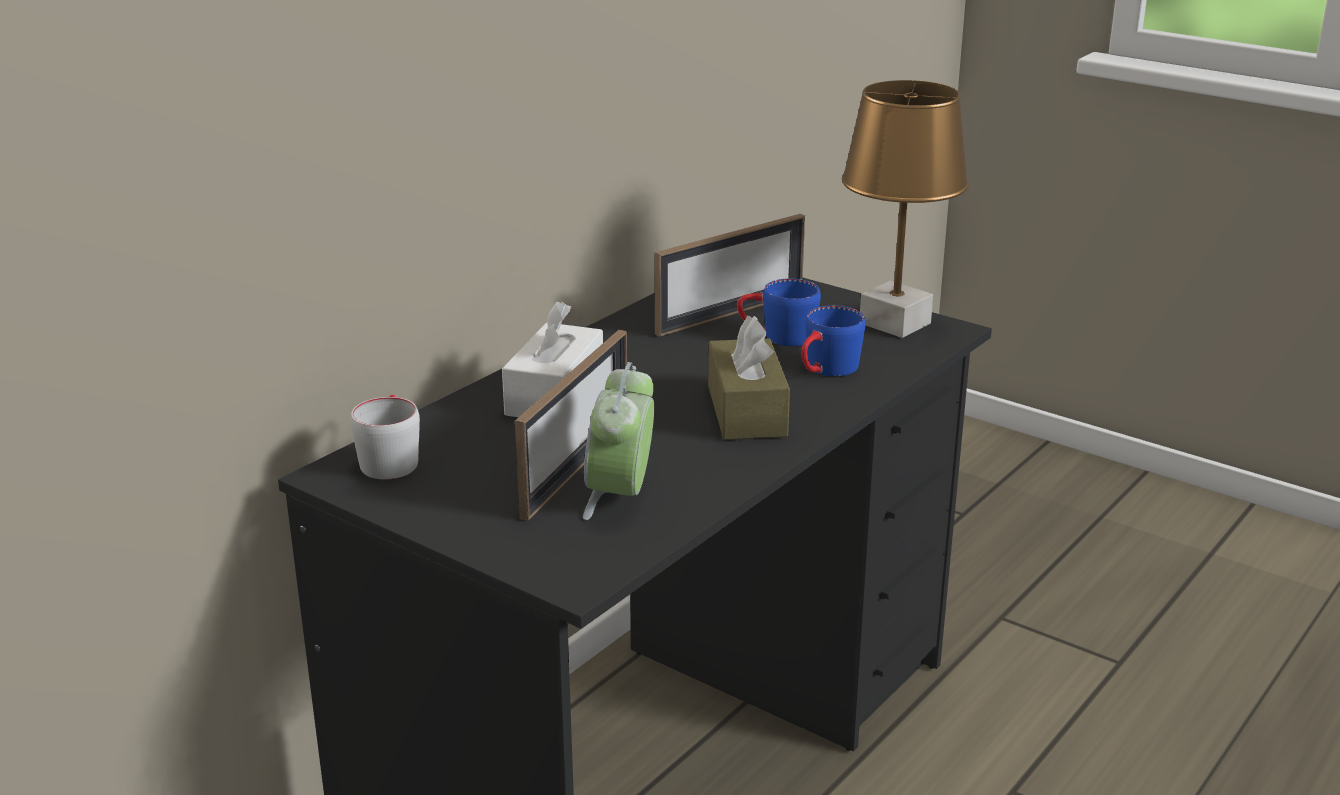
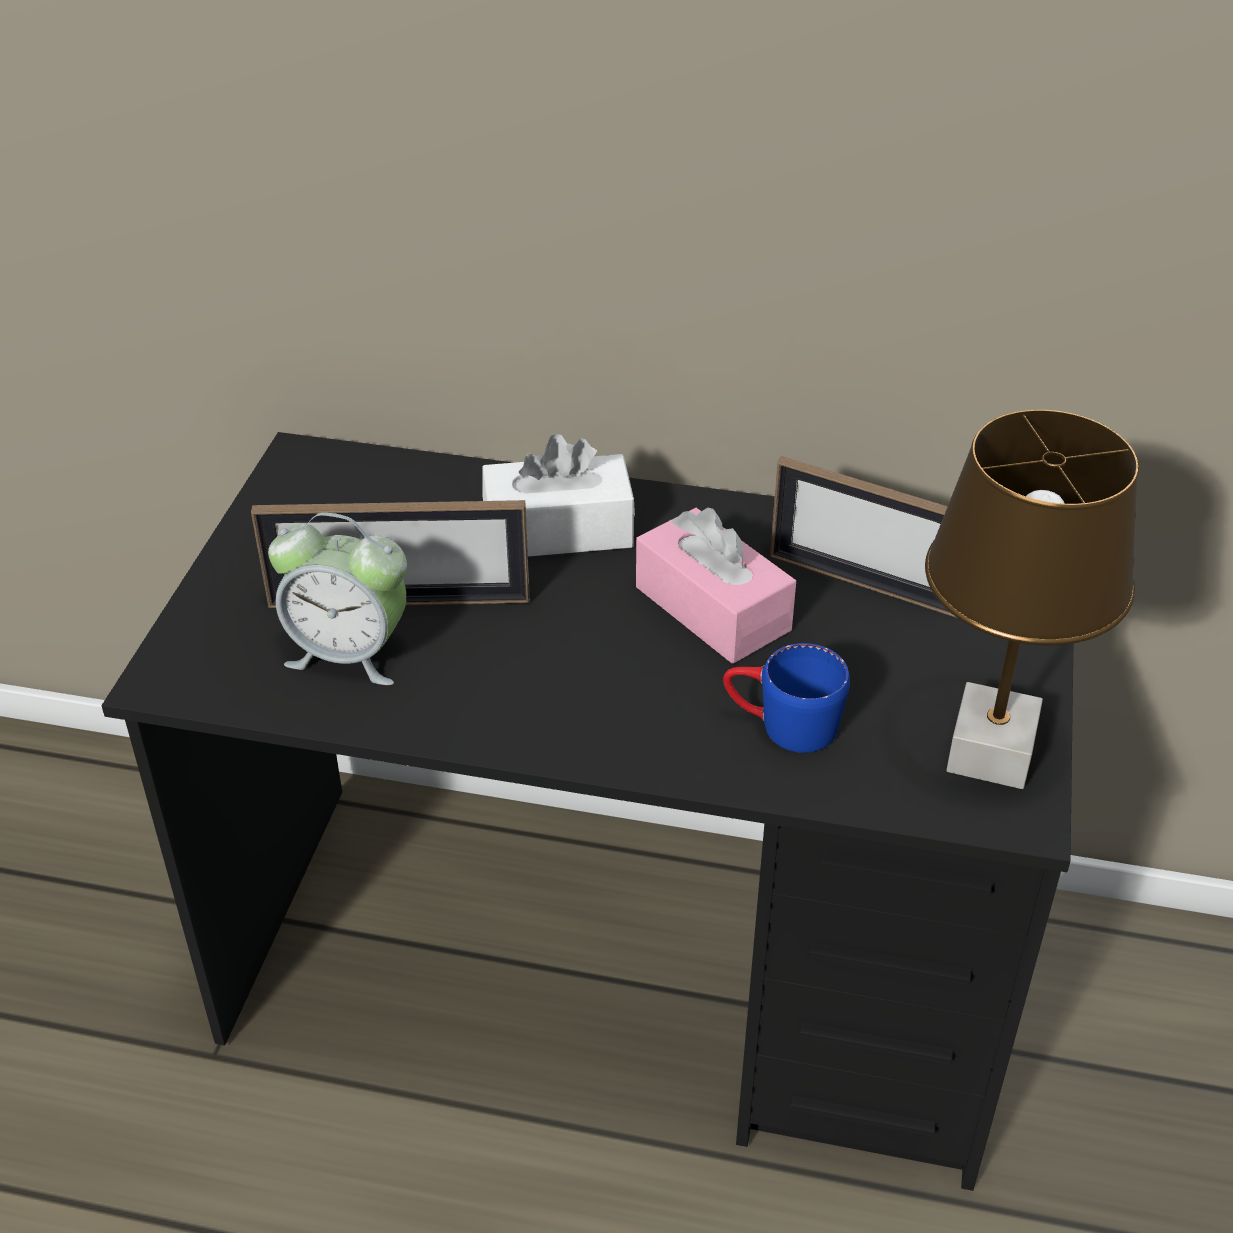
camera: 65 degrees right, 15 degrees up
(390, 458) = (350, 478): grey mug -> none
(620, 497) = (349, 654): alarm clock -> alarm clock turned 150 degrees counterclockwise
(695, 365) = (712, 608): none -> pink tissue box
(746, 411) = (615, 688): brown tissue box -> none
(777, 336) = (851, 653): blue mug -> none

